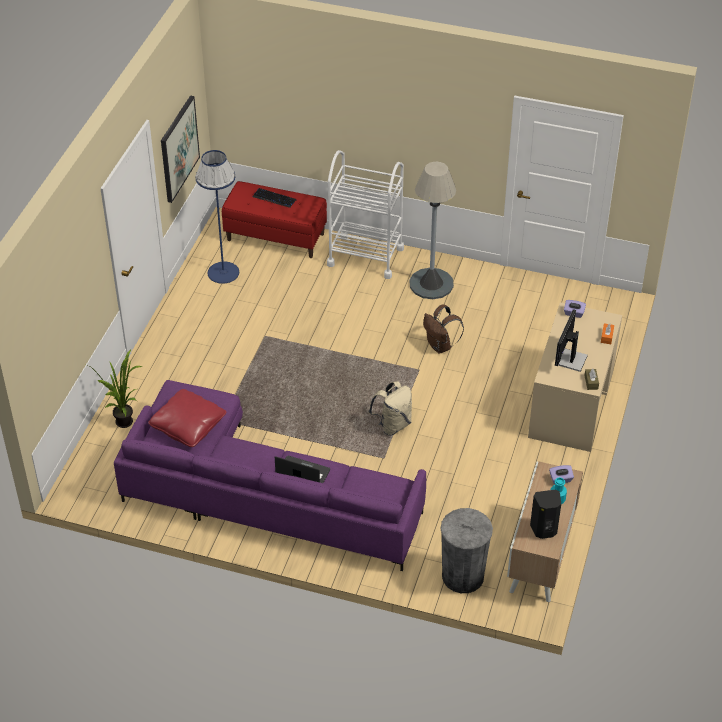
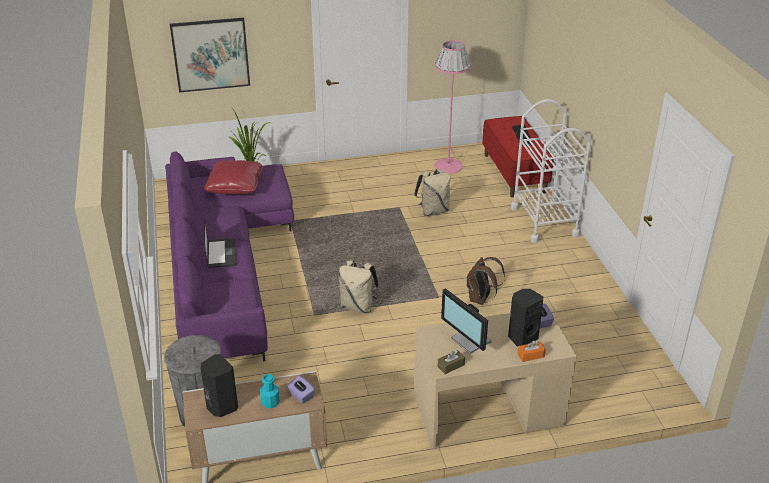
camera: 60 degrees right, 10 degrees down
(178, 148) = (458, 38): picture -> picture (210, 54)
(223, 272) = (448, 166): blue floor lamp -> pink floor lamp
(290, 316) = (433, 211): none -> beige backpack
(431, 284) = (552, 266): grey floor lamp -> none
(570, 360) = (470, 341): monitor -> monitor turned 120 degrees counterclockwise
(584, 331) = (522, 337): none -> black speaker

